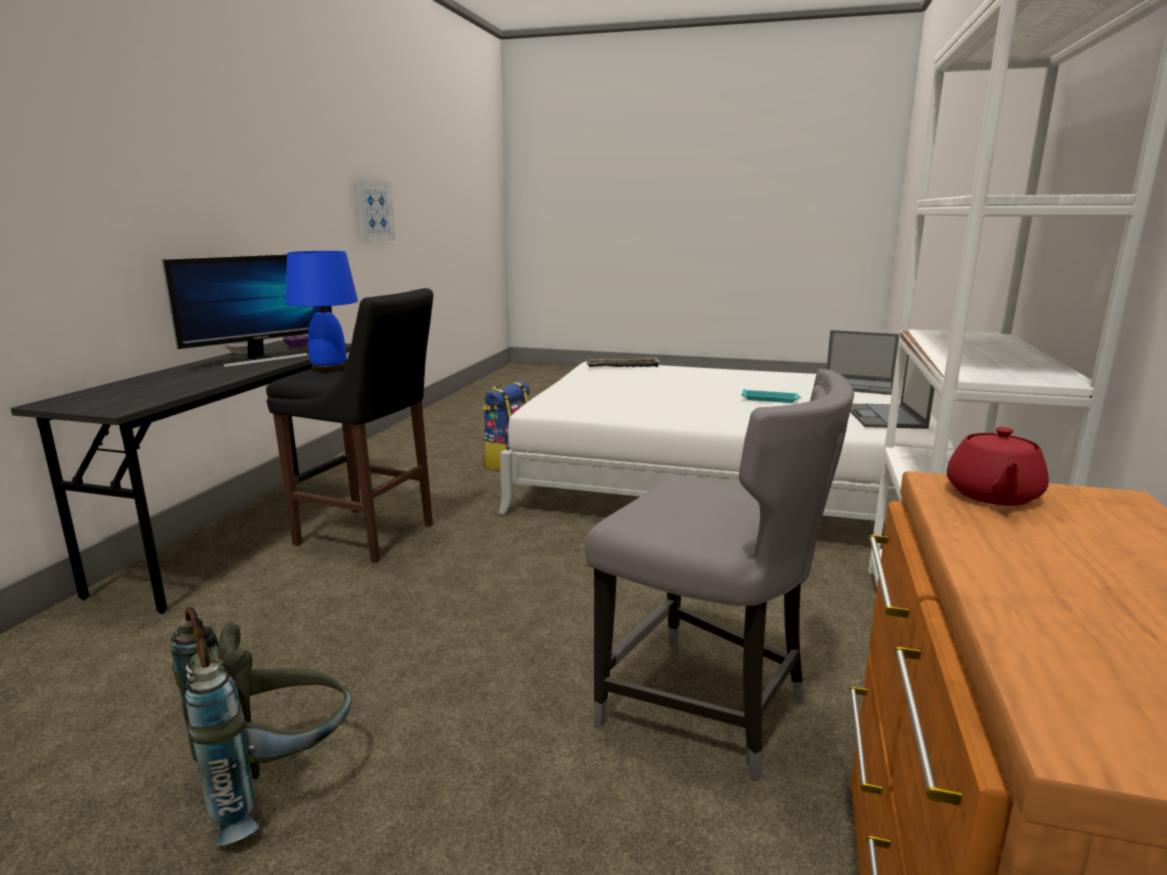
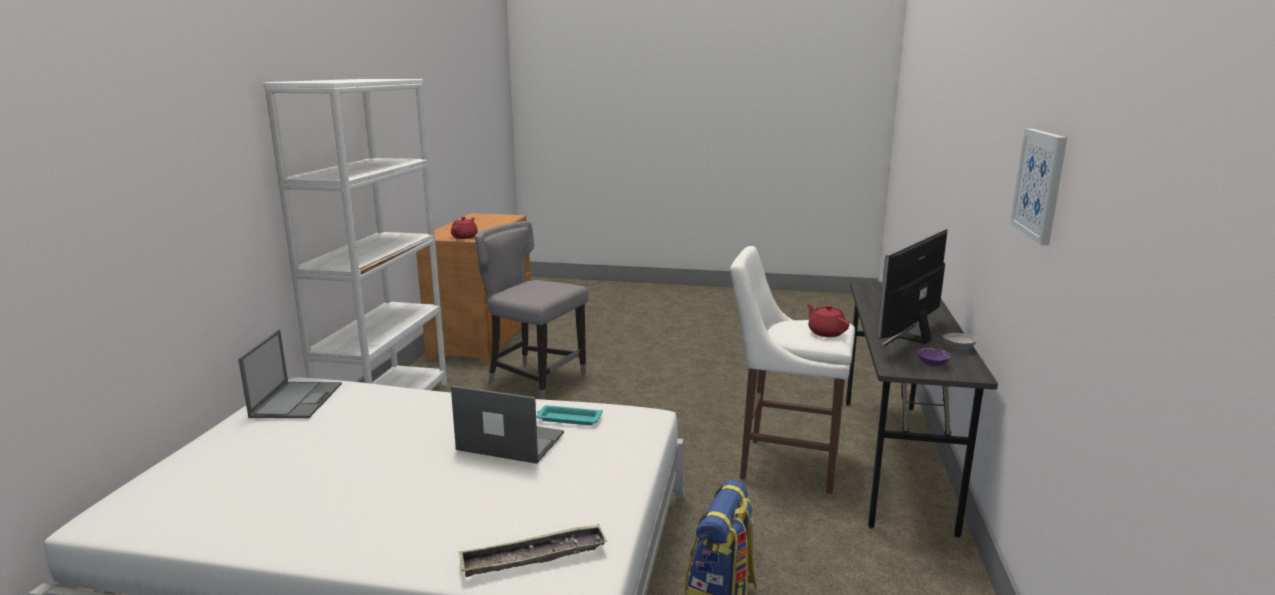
camera: 175 degrees right, 0 degrees up
(277, 783) = (701, 357): grey backpack -> none
(330, 368) = (826, 332): blue table lamp -> red teapot
(370, 536) = (783, 463): black stool -> white stool
(374, 211) = (1160, 312): picture -> picture (1040, 184)
(771, 399) = (372, 436): turquoise tray -> turquoise tray (568, 419)
(858, 386) = (193, 488): laptop -> laptop (509, 441)

